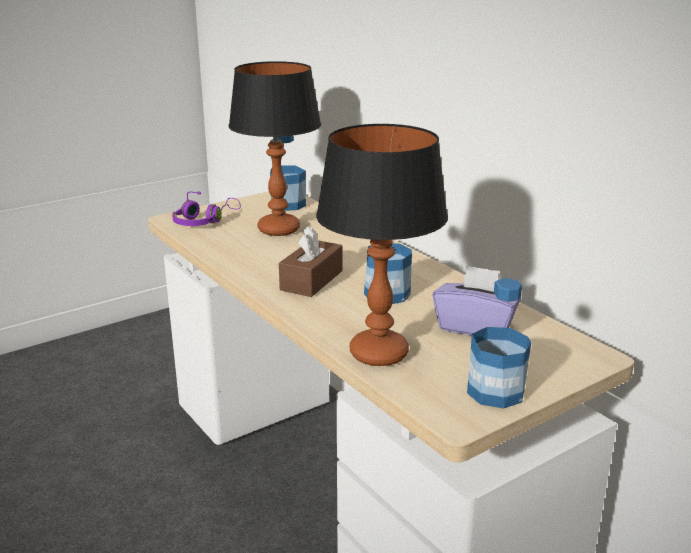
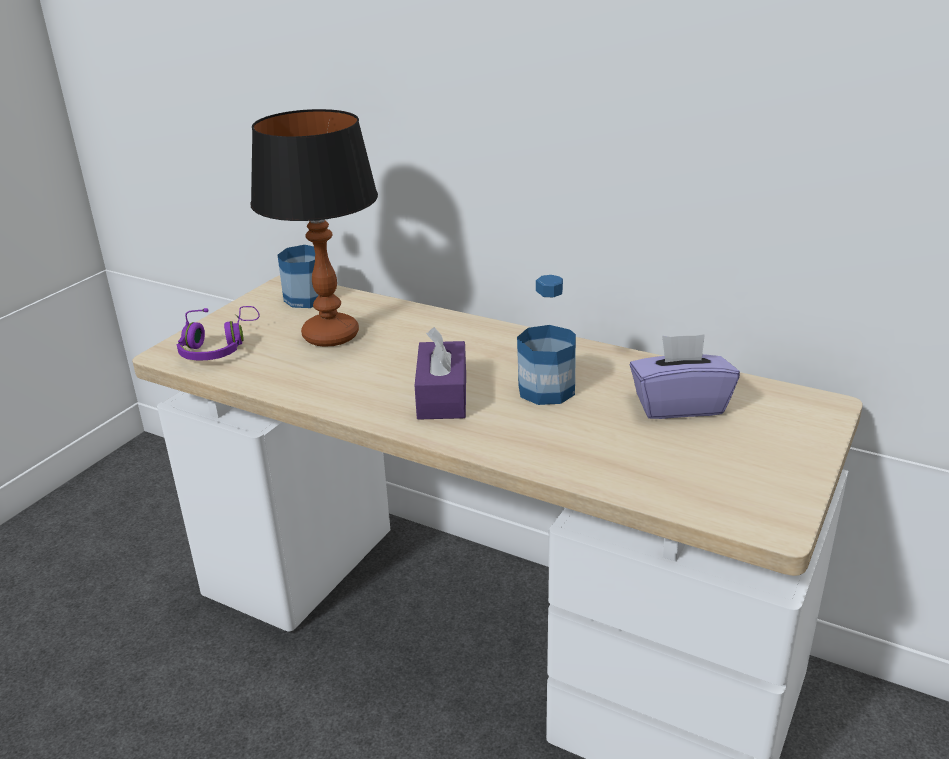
camera: 25 degrees left, 5 degrees up
(311, 280) = (442, 395): brown tissue box -> purple tissue box
(378, 353) = (613, 469): table lamp -> none
(495, 391) = (776, 478): bottle -> none

